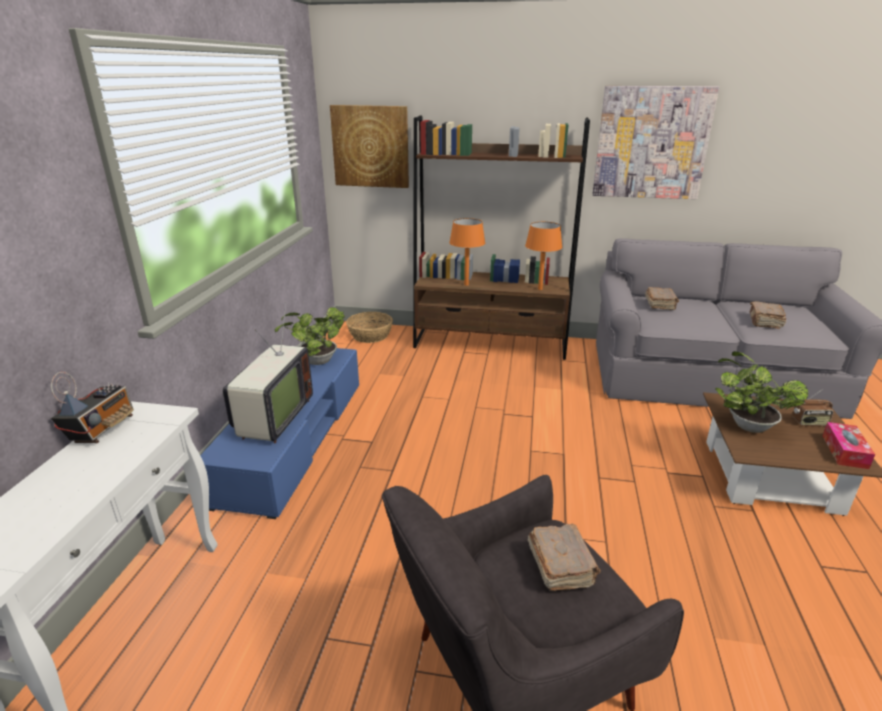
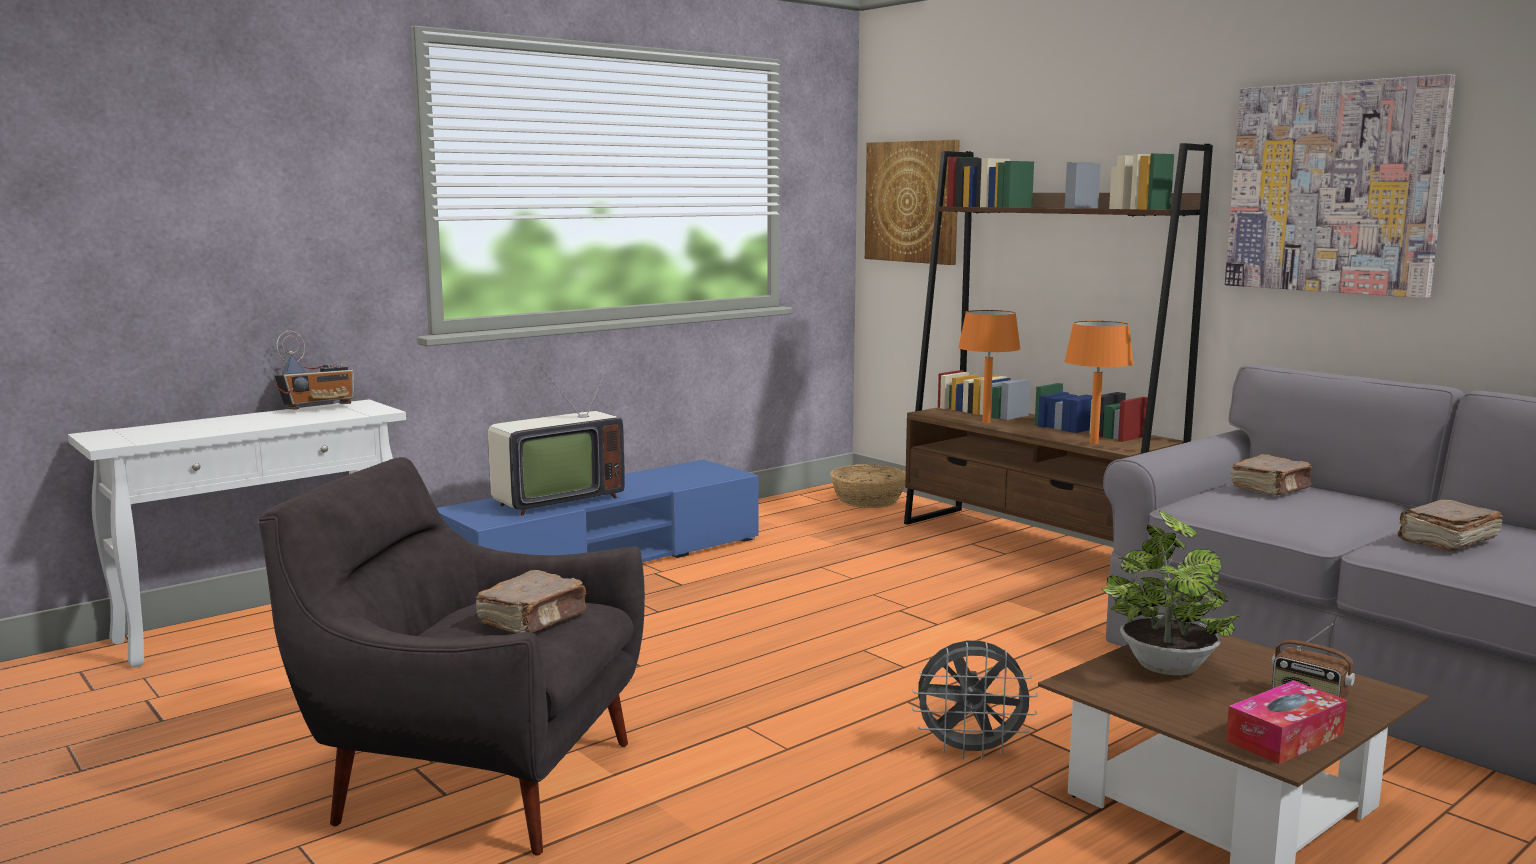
camera: 40 degrees right, 15 degrees down
(316, 362) = (689, 474): potted plant -> none
(667, 497) = (971, 751): none -> grey fan

